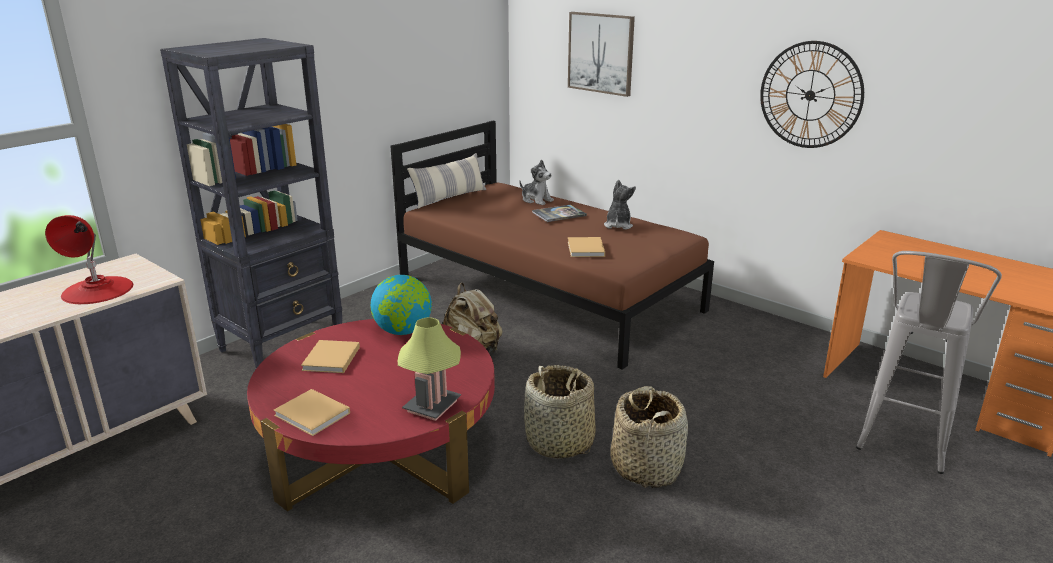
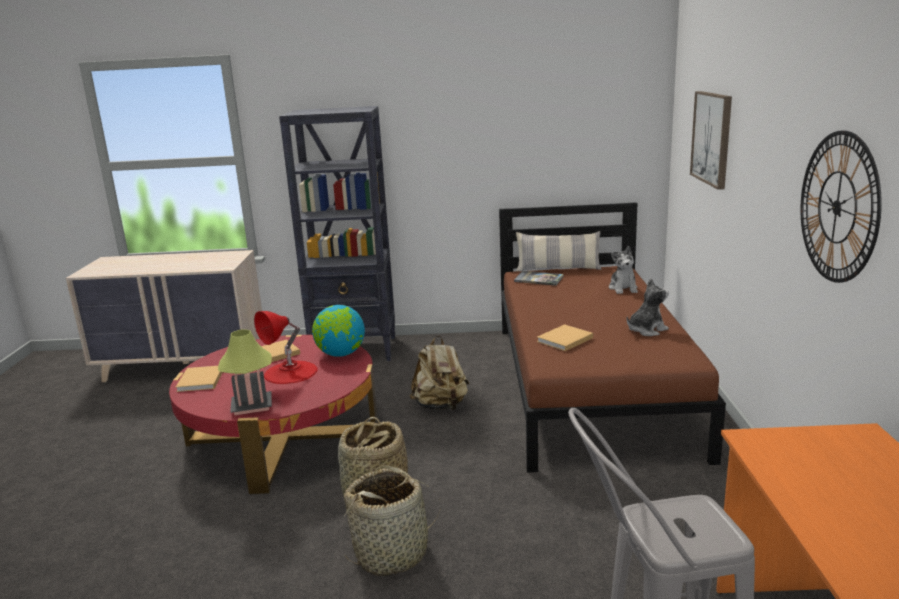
camera: 50 degrees right, 5 degrees down
(97, 290) = (195, 264): red table lamp -> red table lamp (290, 372)
(559, 214) = (612, 305): book -> book (539, 279)

